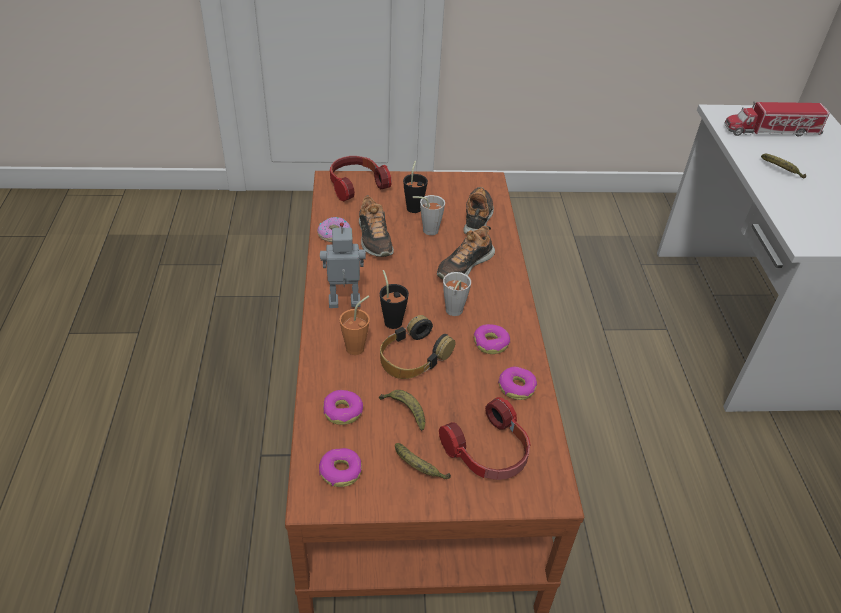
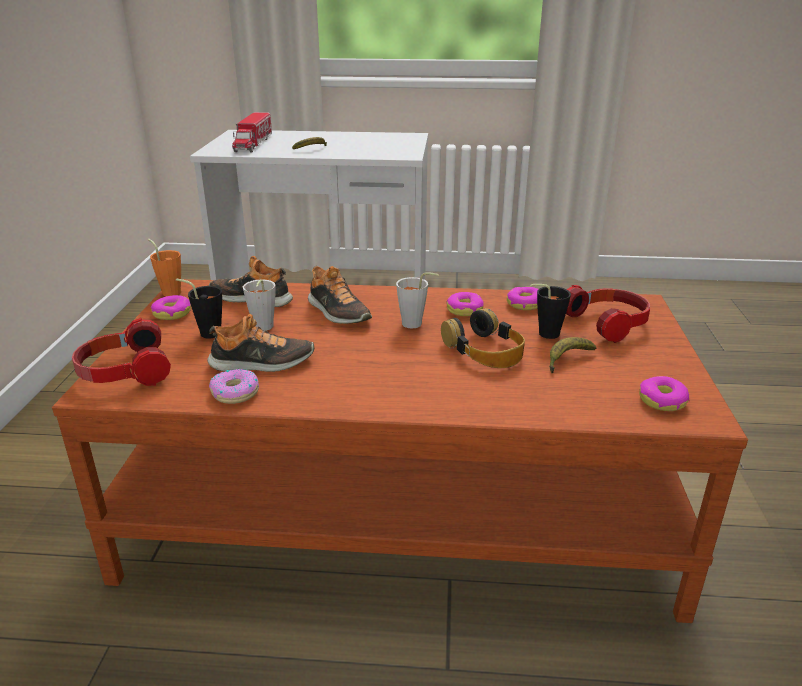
camera: 80 degrees left, 15 degrees down
(343, 411) = (575, 396): donut -> donut (172, 313)
(344, 304) = (389, 389): toy robot -> none
(358, 346) = (467, 383): orange cup -> orange cup (170, 291)
(392, 319) = (423, 359): black cup -> black cup (544, 334)
(419, 468) = (640, 357): banana -> none

